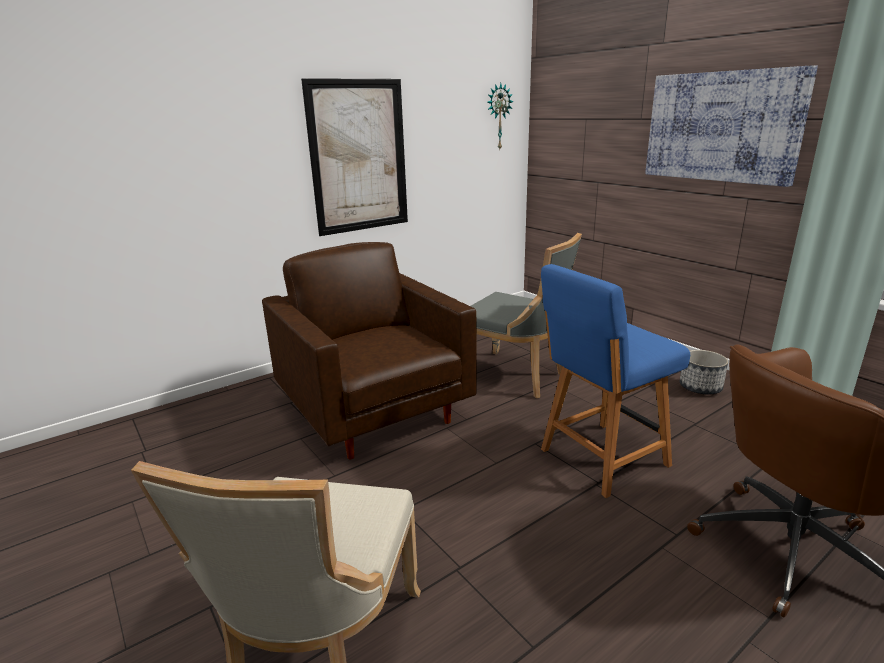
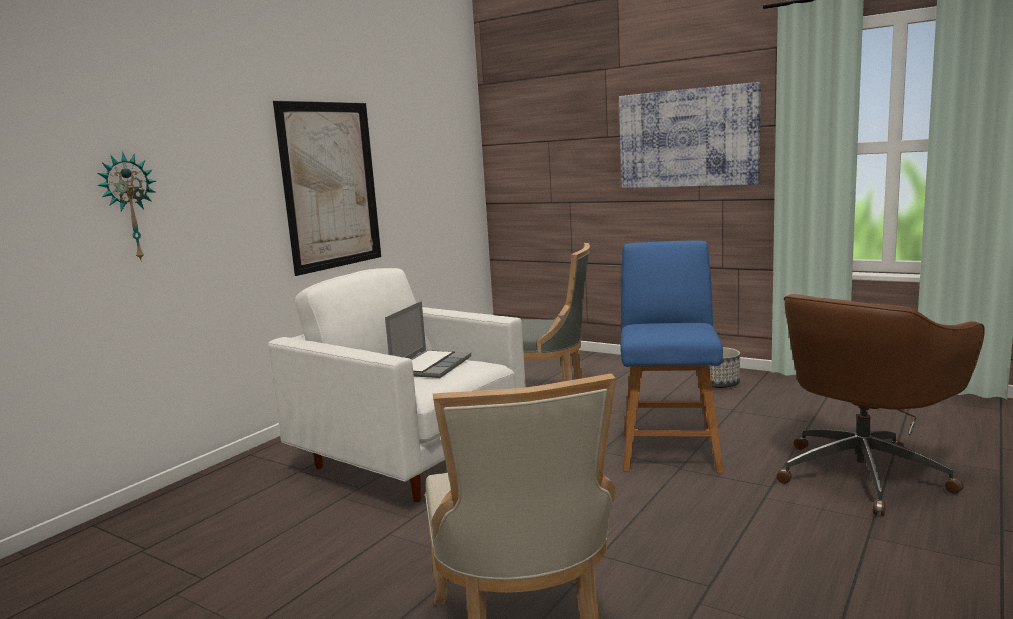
camera: 20 degrees left, 10 degrees down
(375, 413) = (412, 460): brown armchair -> white armchair
(387, 340) = (431, 366): none -> laptop
(498, 117) = (455, 143): wall clock -> wall clock (129, 207)
(600, 459) = (670, 450): blue chair -> blue chair turned 150 degrees clockwise

